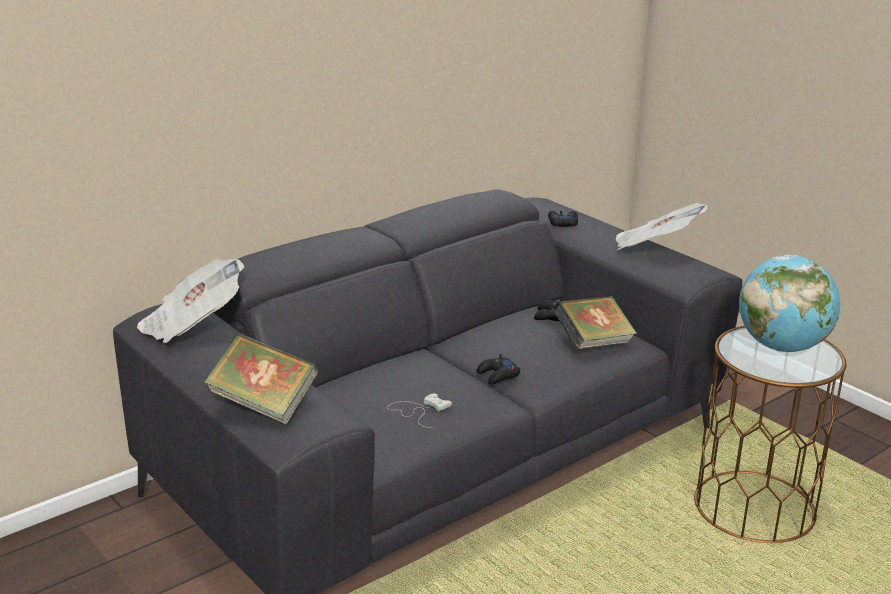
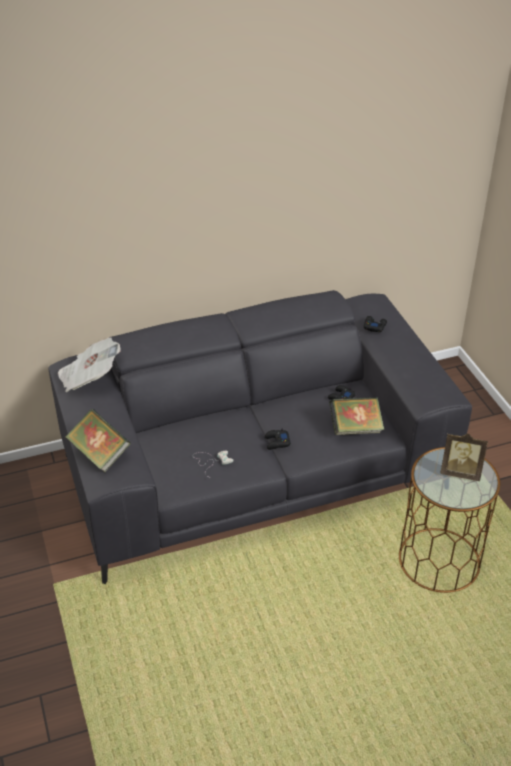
camera: 20 degrees right, 15 degrees up
(655, 248) = (423, 365): newspaper -> none
(781, 347) = (460, 472): globe -> picture frame

